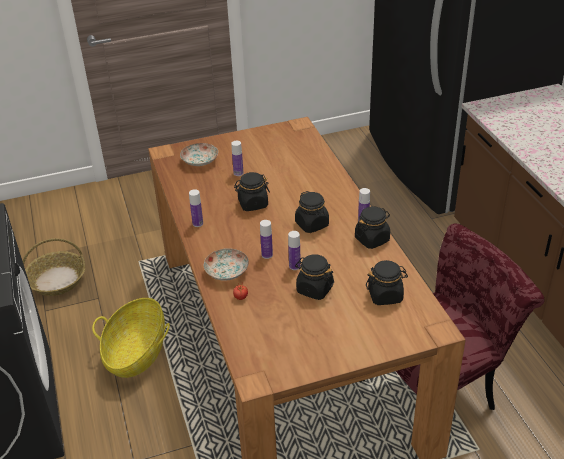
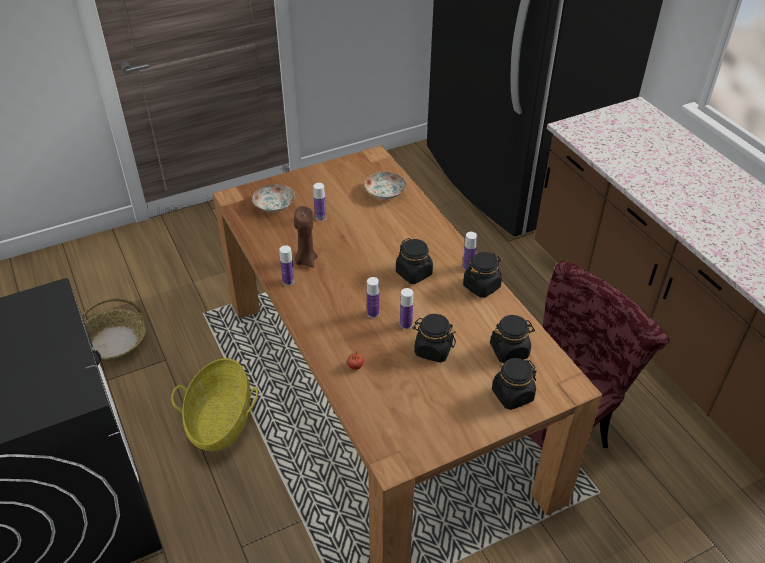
camera: 10 degrees left, 5 degrees up
(217, 207) = (306, 260): none -> brown candle
(227, 272) = (333, 337): plate -> plate (385, 192)
(253, 204) = (344, 253): black jar -> black jar (512, 395)

